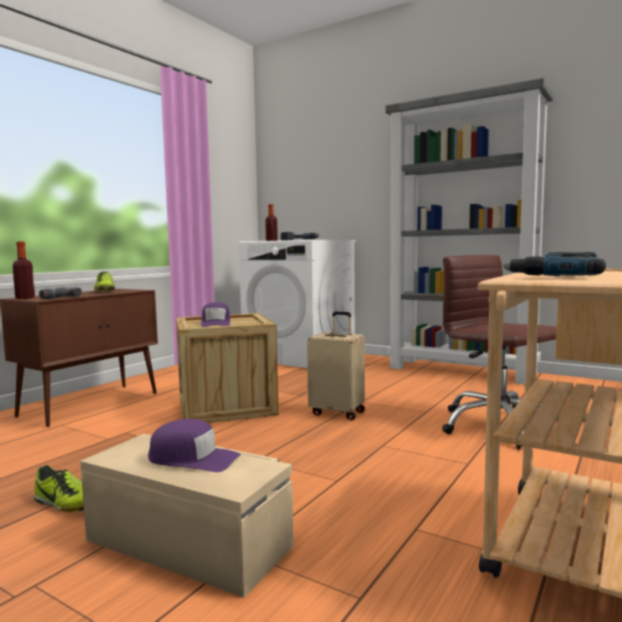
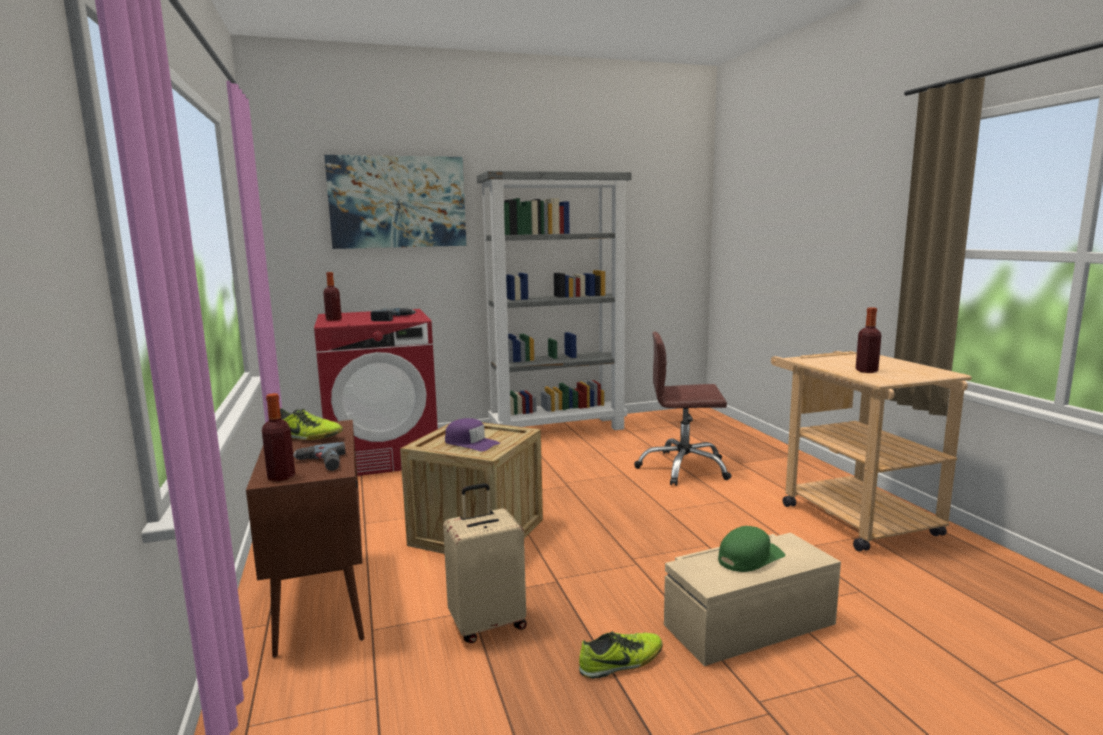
camera: 50 degrees left, 5 degrees up
(193, 459) = (750, 557): purple cap -> green cap
(300, 356) = (383, 456): white washing machine -> red washing machine
(338, 412) = (576, 499): beige suitcase -> beige suitcase (487, 624)
(344, 149) = (398, 202): none -> picture
(555, 276) = (866, 371): power drill -> bottle

